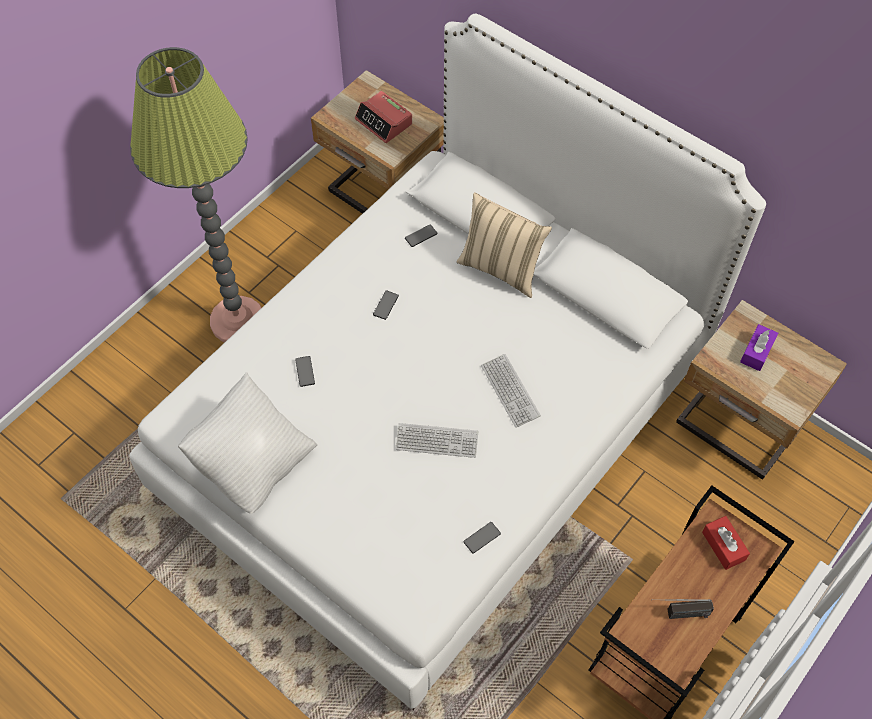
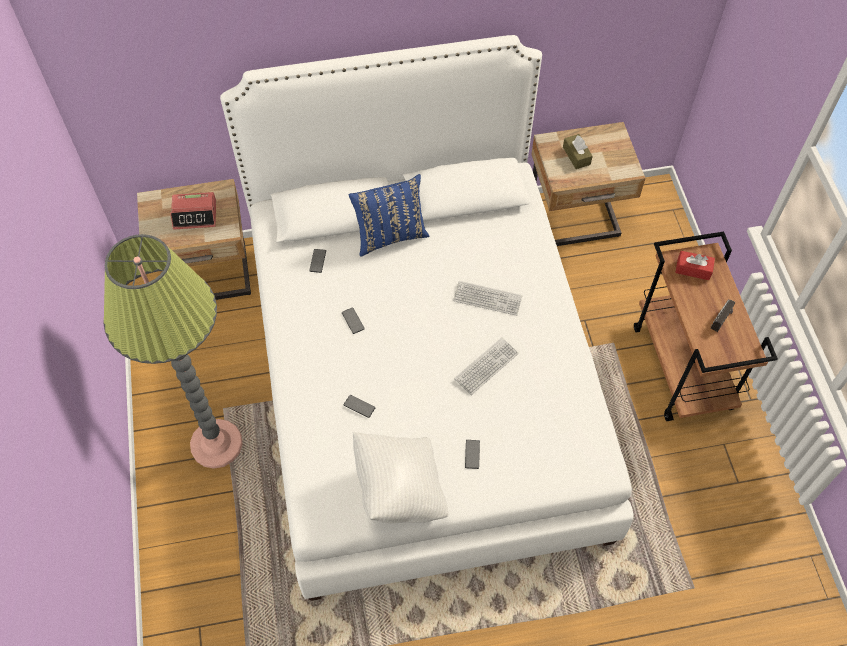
camera: 50 degrees left, 0 degrees up
(482, 538) = (579, 392): phone -> phone (472, 454)
(501, 268) = (390, 236): beige pillow -> blue pillow
(757, 352) = (576, 156): purple tissue box -> brown tissue box

